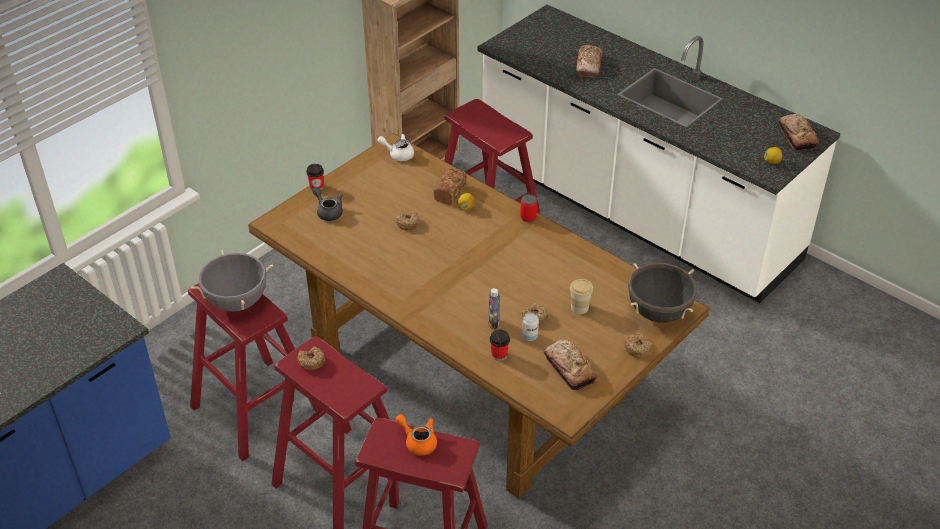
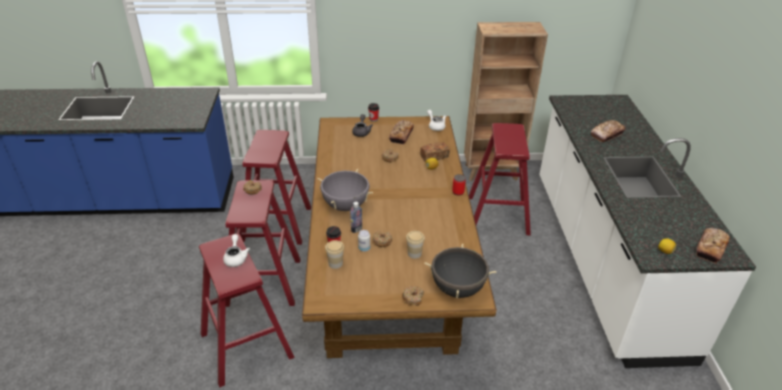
camera: 45 degrees right, 5 degrees down
(237, 302) = (266, 146): grey cooking pot -> grey cooking pot (345, 206)
(418, 441) = (236, 258): orange teapot -> white teapot
(527, 370) = (335, 263): none -> cup
(569, 369) = (358, 279): bread -> bread (401, 135)

